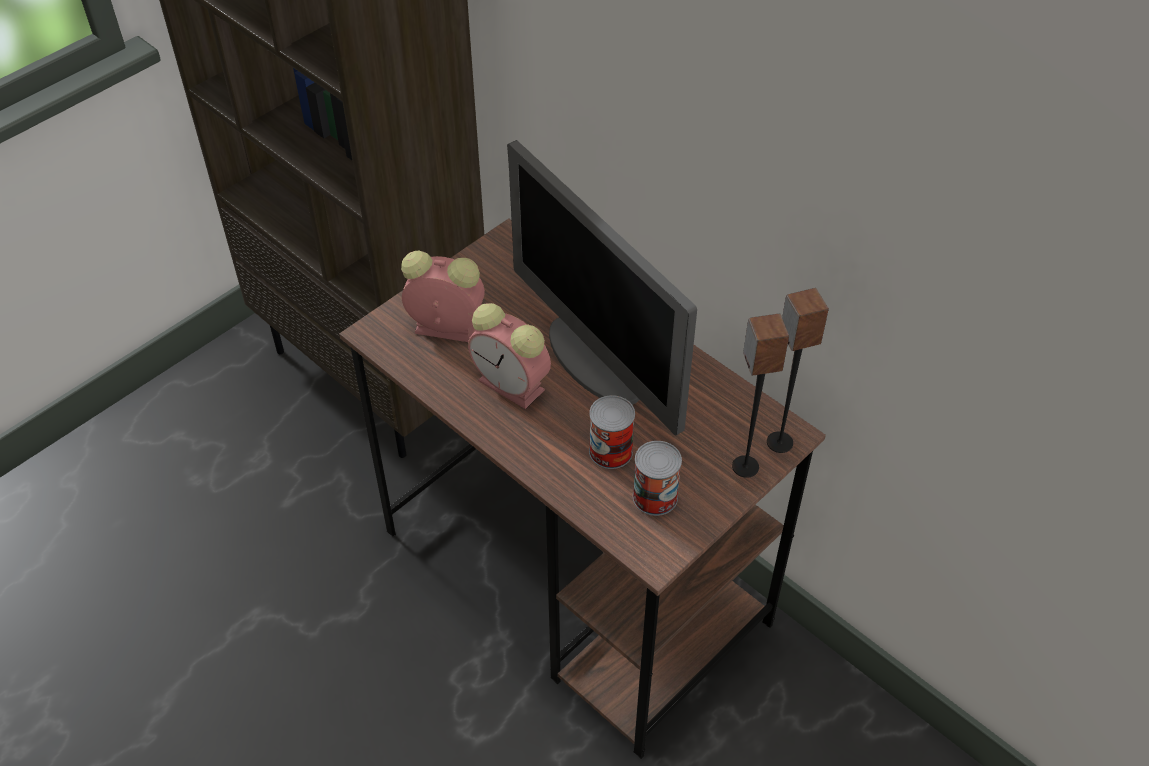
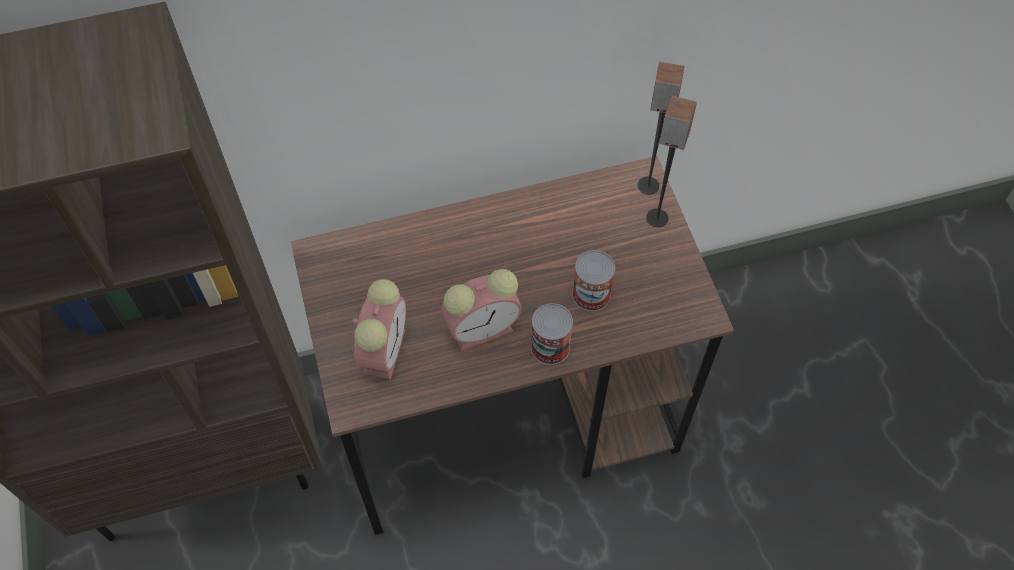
camera: 60 degrees left, 10 degrees up
(443, 327) = (384, 349): alarm clock -> alarm clock turned 150 degrees clockwise
(595, 362) = (496, 259): monitor -> none
(655, 497) = (651, 288): can -> can (550, 347)

